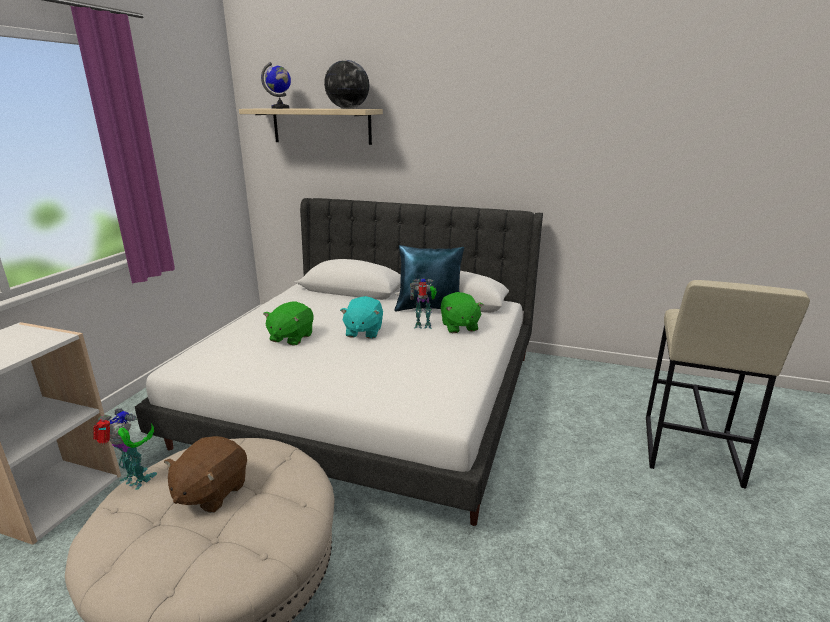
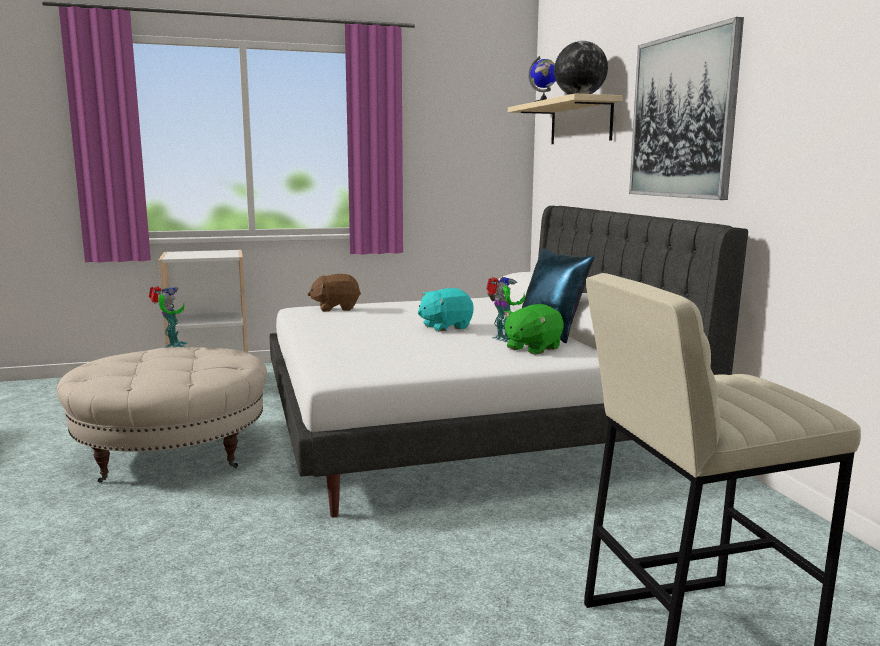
camera: 55 degrees right, 10 degrees down
(211, 492) = (176, 360): brown plush toy -> brown plush toy (336, 308)
(291, 338) = (389, 315): green plush toy -> none
(461, 133) = (682, 116): none -> picture

